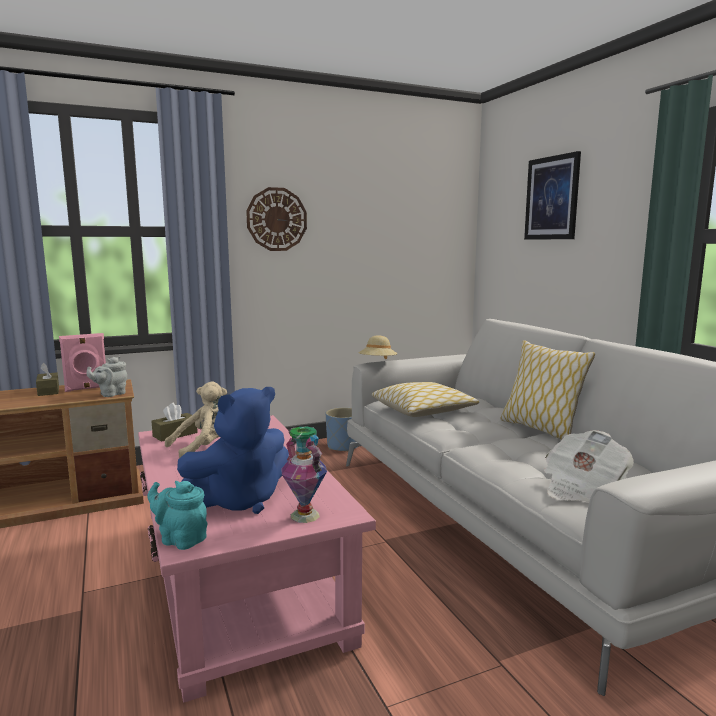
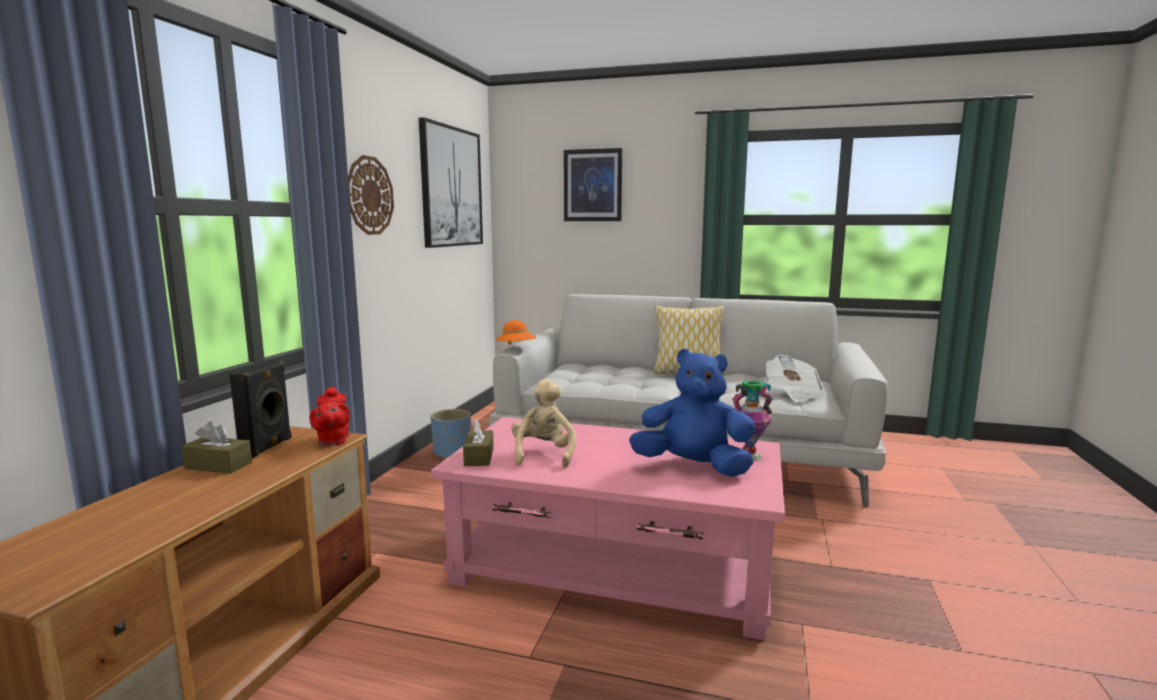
camera: 50 degrees left, 0 degrees up
(86, 388) = (268, 447): pink speaker -> black speaker
(111, 394) = (333, 441): grey teapot -> red teapot
(180, 539) = (744, 498): turquoise teapot -> none
(240, 500) = (693, 467): blue plush toy -> blue plush toy turned 75 degrees counterclockwise
(378, 363) = (516, 348): beige hat -> orange hat
(401, 208) = (451, 187): none -> picture
(423, 411) = (593, 382): pillow -> none

